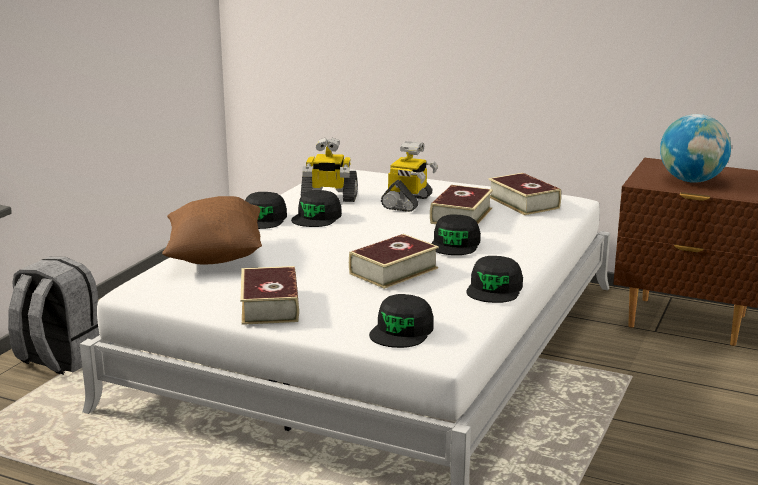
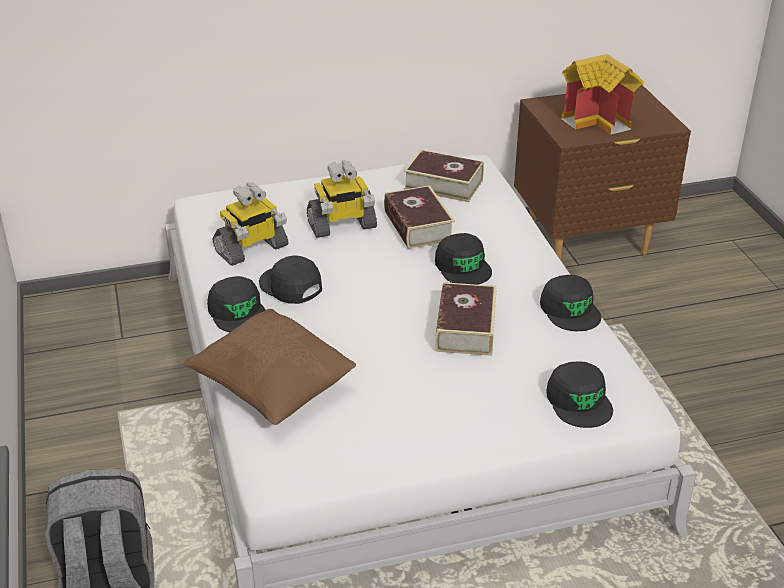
camera: 40 degrees left, 15 degrees up
(270, 306) = (430, 430): book -> none
(317, 217) = (290, 286): black cap -> black cap turned 150 degrees clockwise
(408, 202) = (341, 225): toy robot -> toy robot turned 90 degrees clockwise
(691, 181) = (599, 120): globe -> toy house

